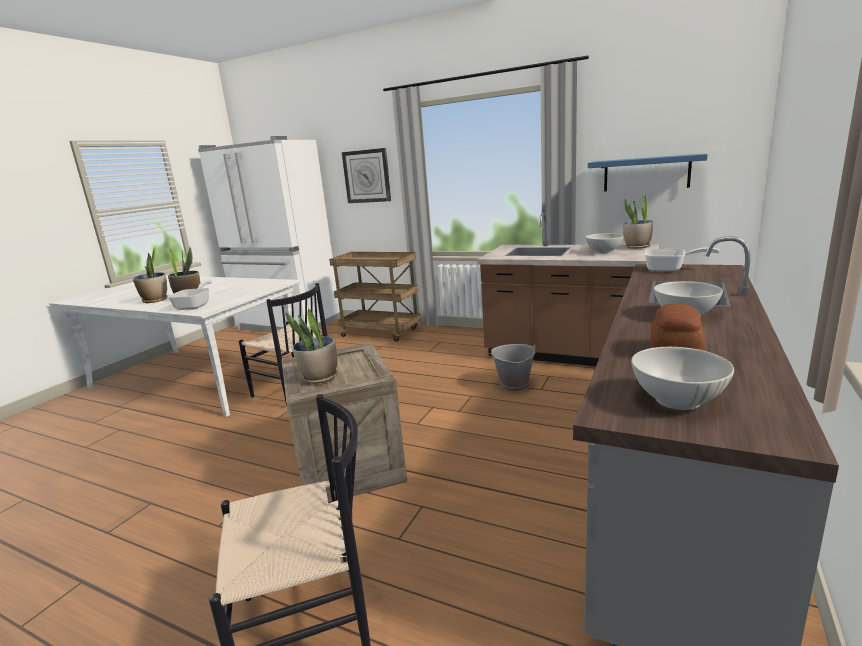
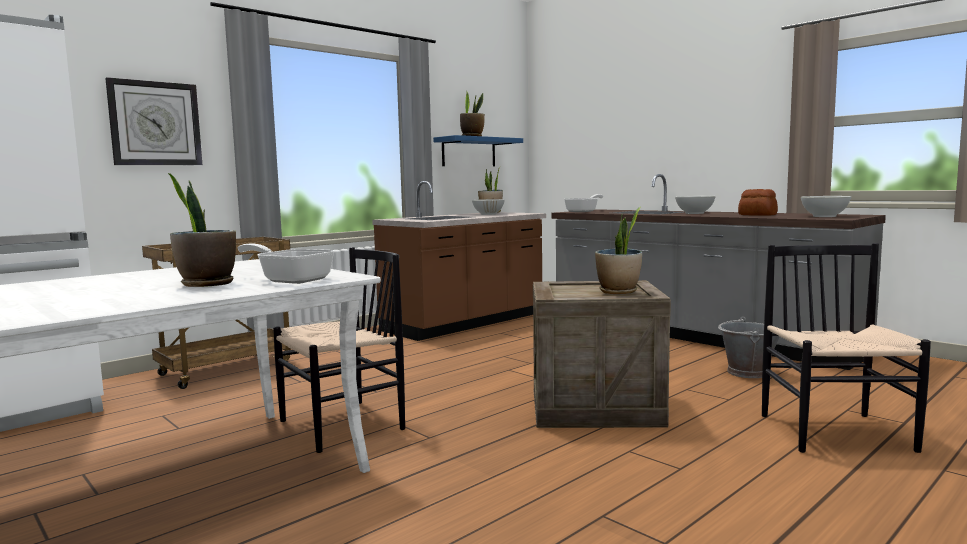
camera: 70 degrees left, 10 degrees down
(155, 300) = (143, 296): potted plant -> potted plant (472, 137)
(513, 385) = (503, 343): grey bucket -> grey bucket (747, 372)

